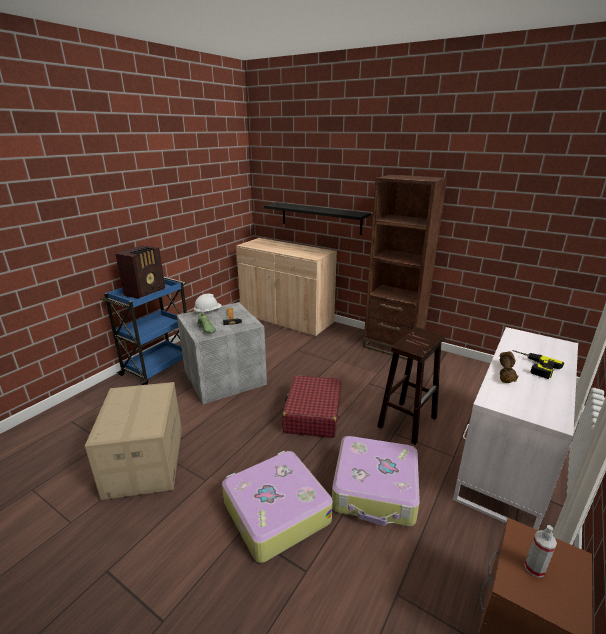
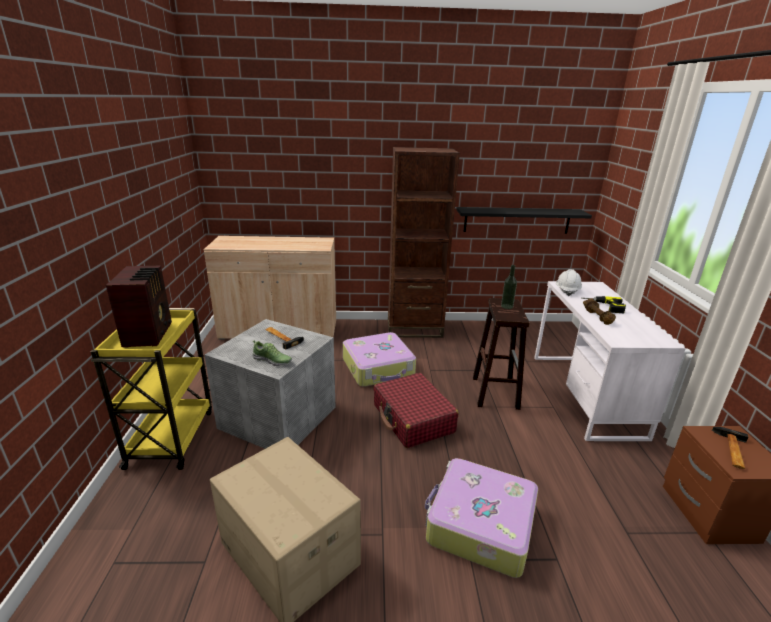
camera: 35 degrees left, 0 degrees up
(158, 366) = (172, 437): blue cart -> yellow cart
(208, 312) = (243, 340): white hard hat -> white hard hat (567, 290)
(320, 218) = (307, 202): black shelf -> black shelf (517, 220)
(375, 489) = (531, 461): suitcase -> suitcase (379, 368)
(421, 338) = (507, 306): none -> bottle
(534, 568) = (731, 451): spray bottle -> hammer

